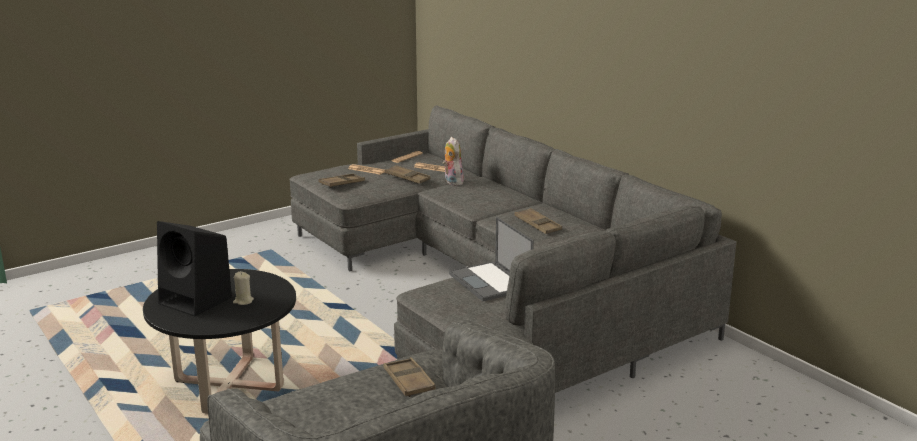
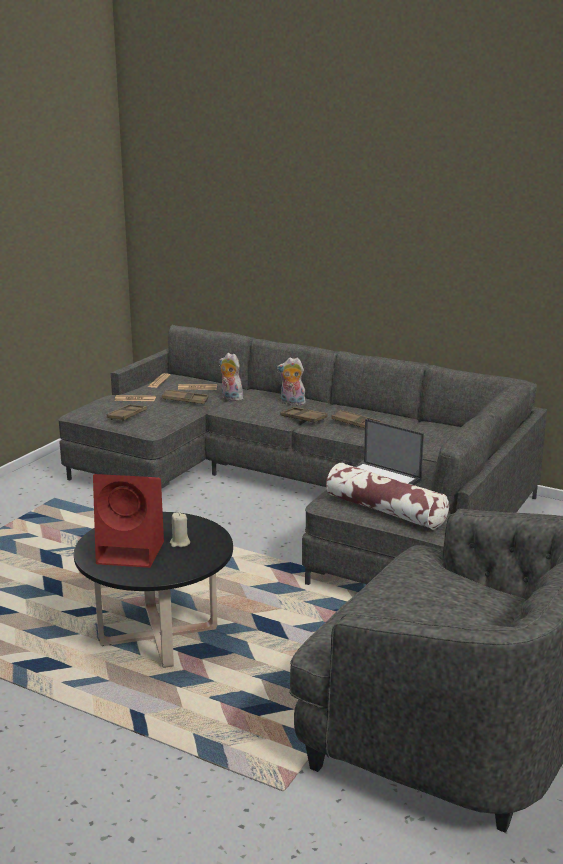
camera: 25 degrees left, 0 degrees up
(197, 301) = (132, 552): black speaker -> red speaker
(408, 382) = (435, 577): brown tray -> brown tray (303, 418)
(460, 311) = (384, 510): none -> pillow
(501, 195) = (291, 403): none -> plush toy

